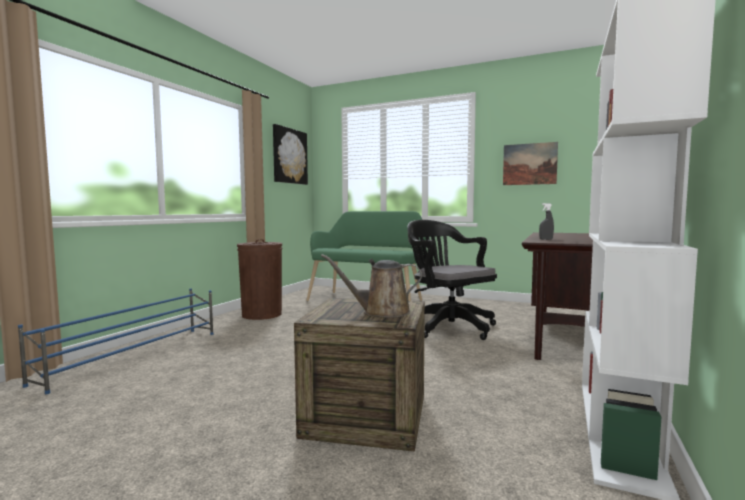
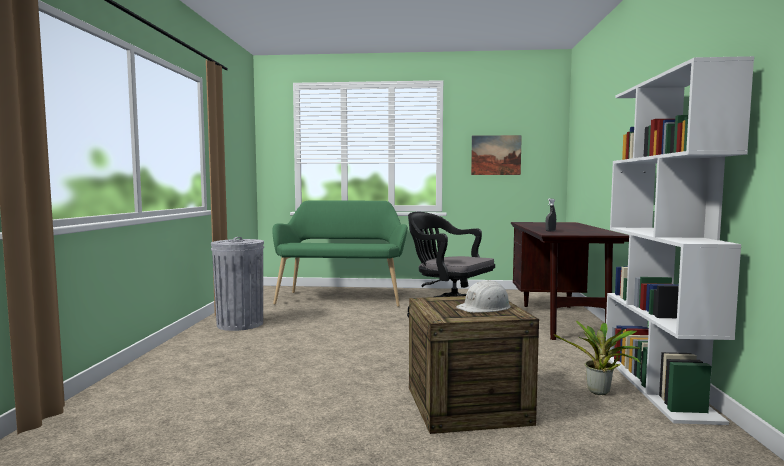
camera: 20 degrees left, 0 degrees up
(136, 355) = (145, 386): blue shoe rack -> none
(262, 314) = (240, 324): brown trash can -> grey trash can
(289, 156) = (238, 136): picture -> none
(381, 312) = (485, 307): brown watering can -> white hard hat
(531, 427) = (599, 393): none -> potted plant

